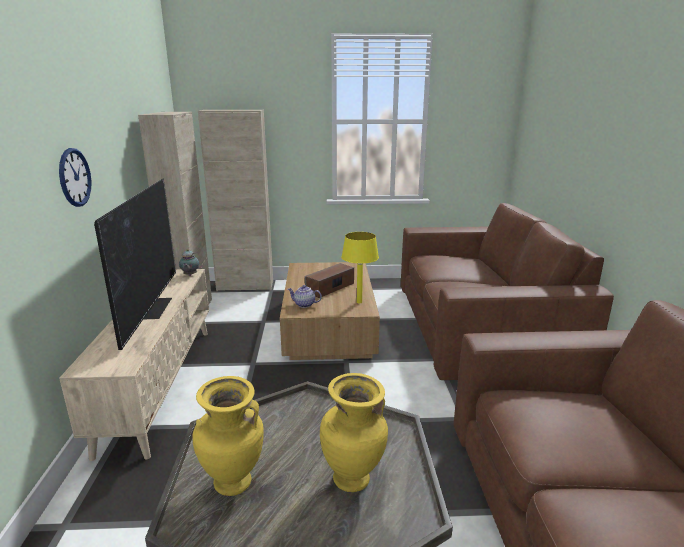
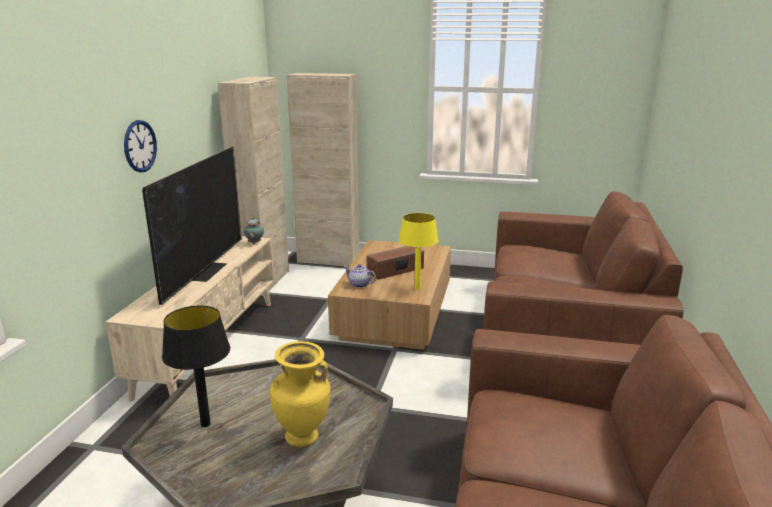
camera: 15 degrees right, 0 degrees up
(233, 484) = (205, 424): yellow vase -> black table lamp

